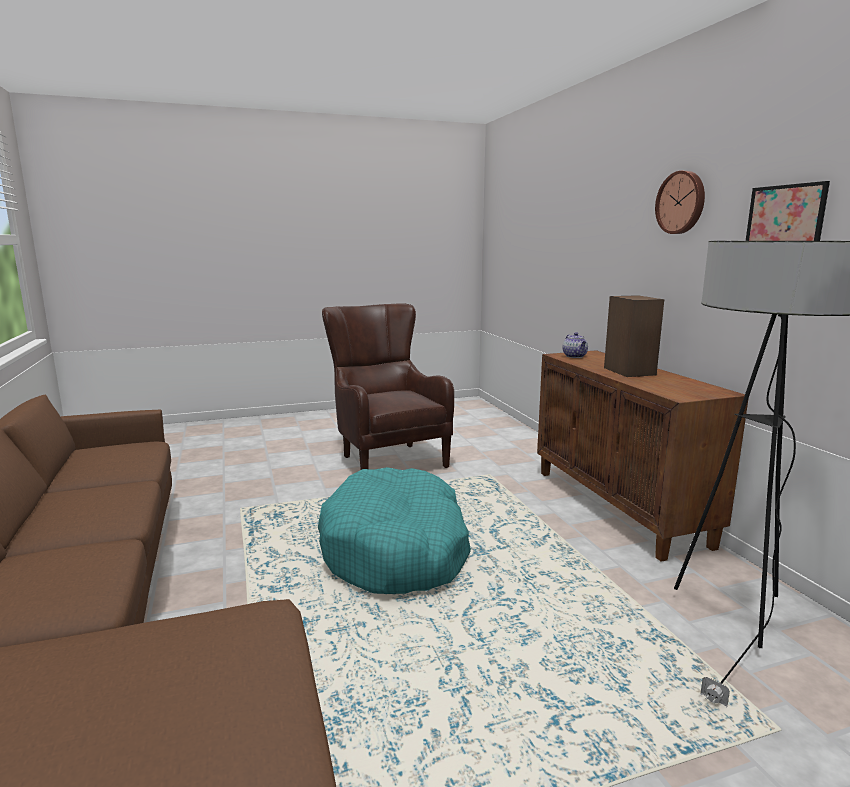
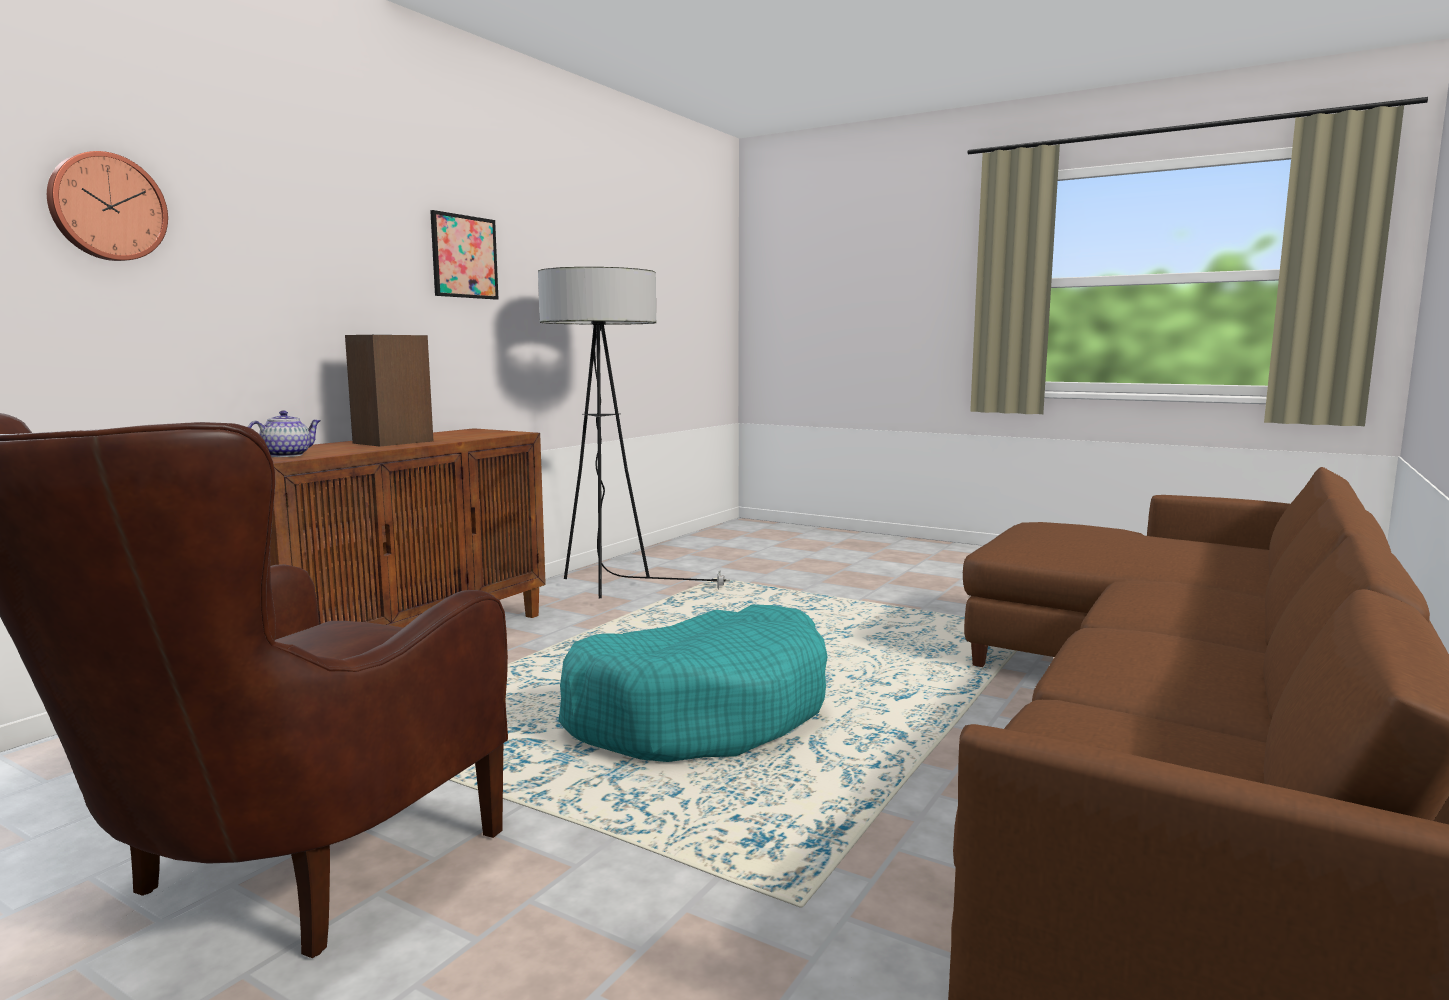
camera: 130 degrees left, 5 degrees down
(681, 202) = (334, 205): wall clock -> wall clock (106, 207)

